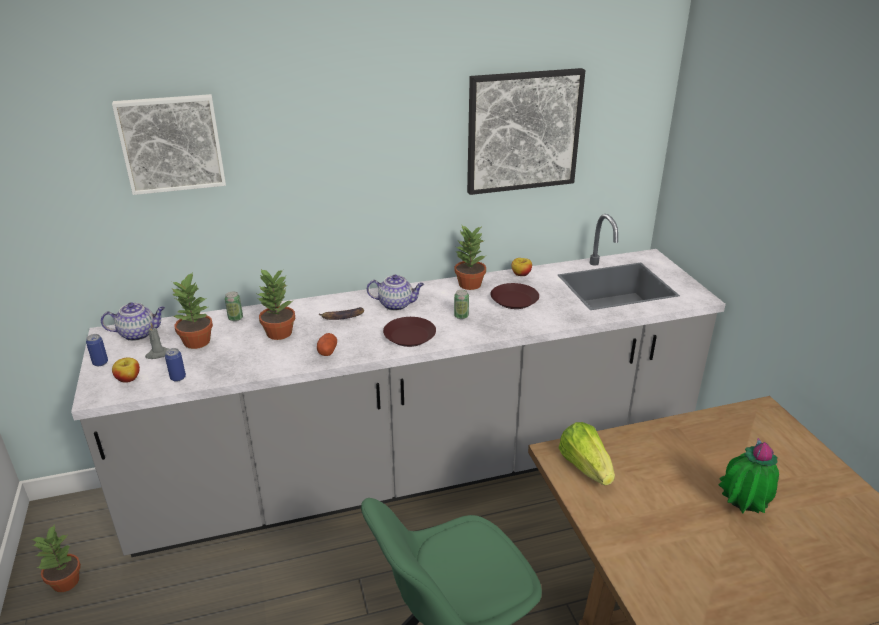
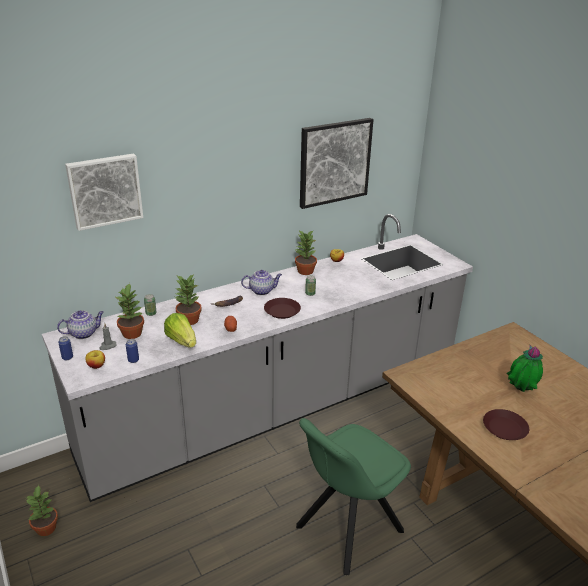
camera: 15 degrees left, 0 degrees up
(513, 300) = (340, 279): brown plate -> brown plate (504, 428)
(585, 467) = (423, 380): lettuce -> lettuce (182, 341)

